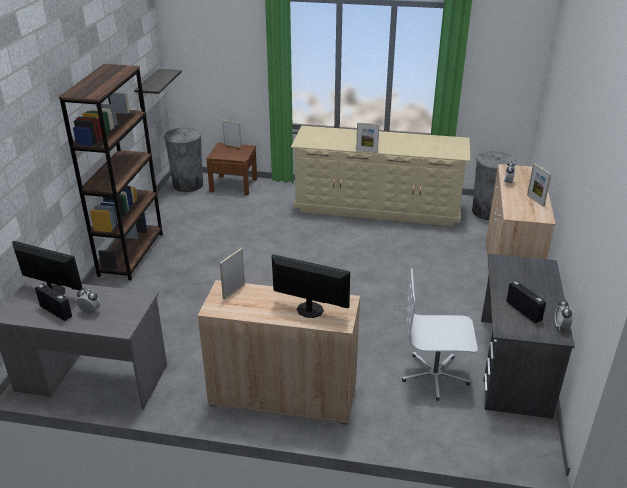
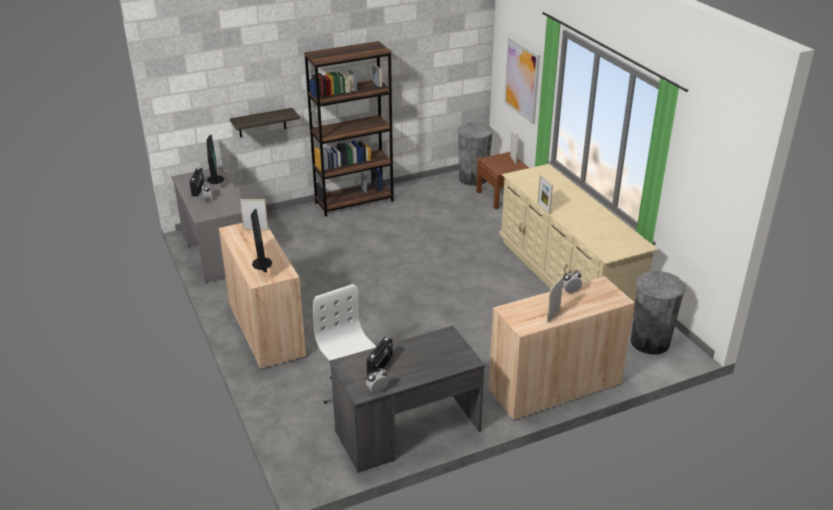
camera: 55 degrees right, 0 degrees up
(148, 89) = (455, 77): shelf -> shelf (262, 122)
(221, 65) = (522, 80): none -> picture

